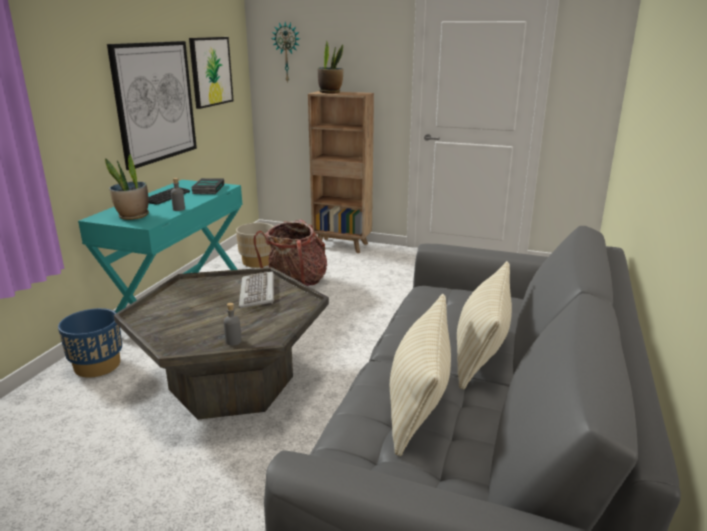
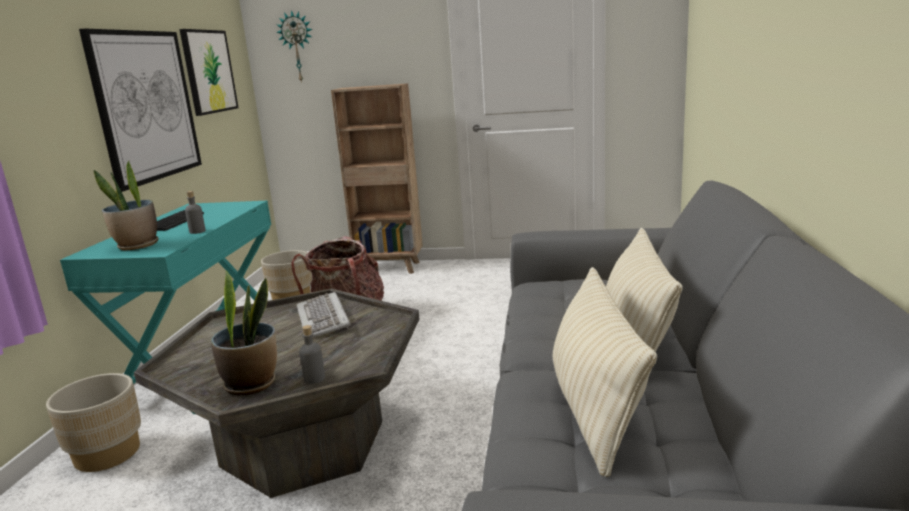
camera: 10 degrees left, 5 degrees down
(97, 365) = (107, 454): blue planter -> beige planter
(207, 189) = (226, 208): book -> none
(330, 92) = (357, 87): potted plant -> potted plant (251, 384)

